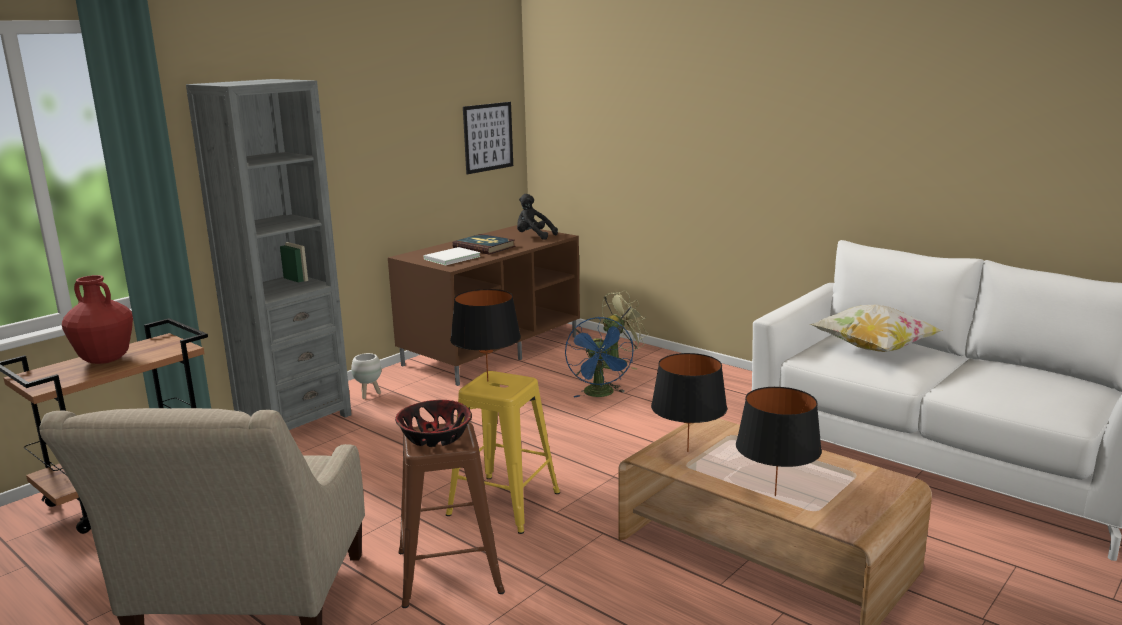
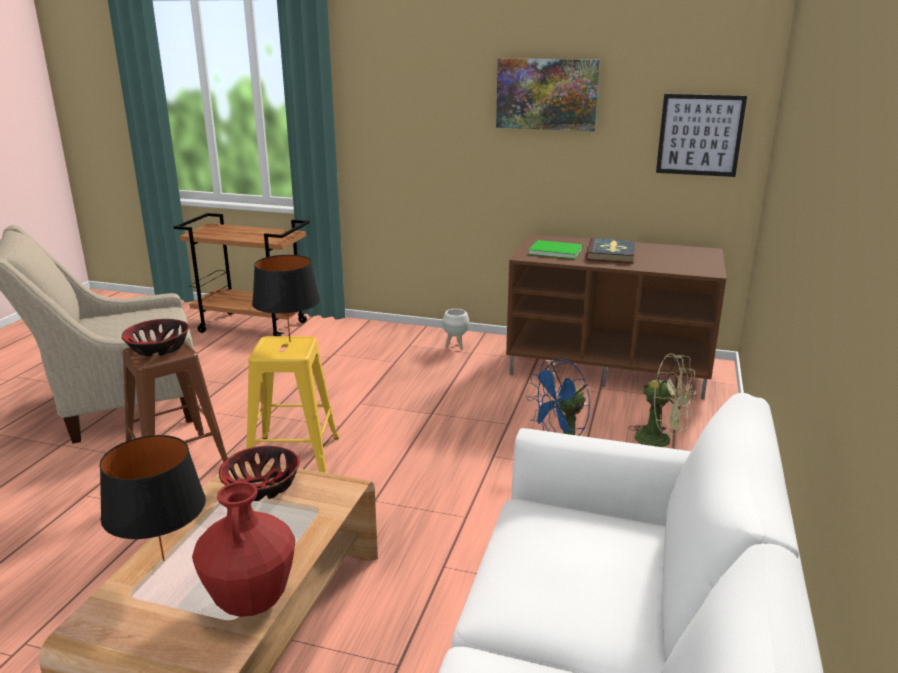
camera: 65 degrees right, 5 degrees up
(105, 360) = (244, 232): red vase -> red vase (251, 601)
(294, 419) = (389, 335): grey bookcase -> none
(381, 118) = (547, 94): none -> picture
(450, 258) = (554, 251): white book -> green book
(533, 236) = (684, 262): black plush toy -> none
(688, 451) = (262, 488): black table lamp -> bowl
(873, 349) = (592, 563): pillow -> none

